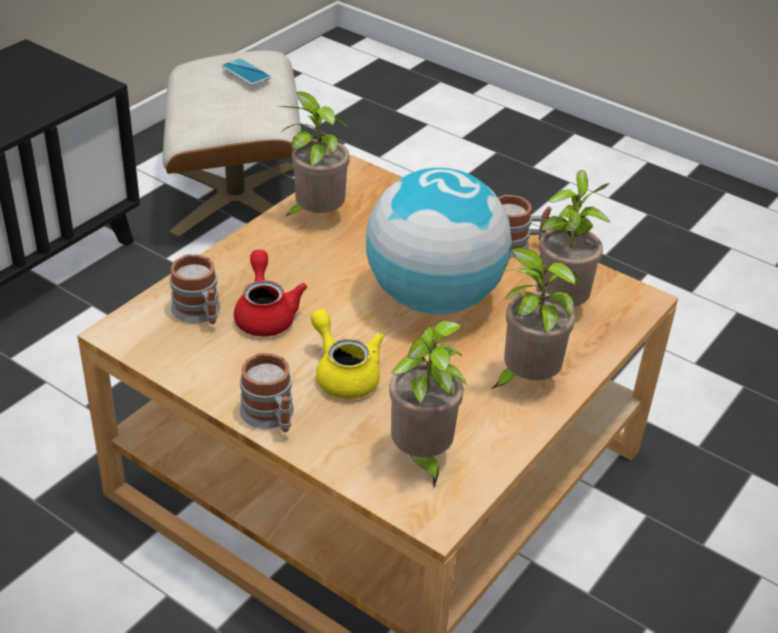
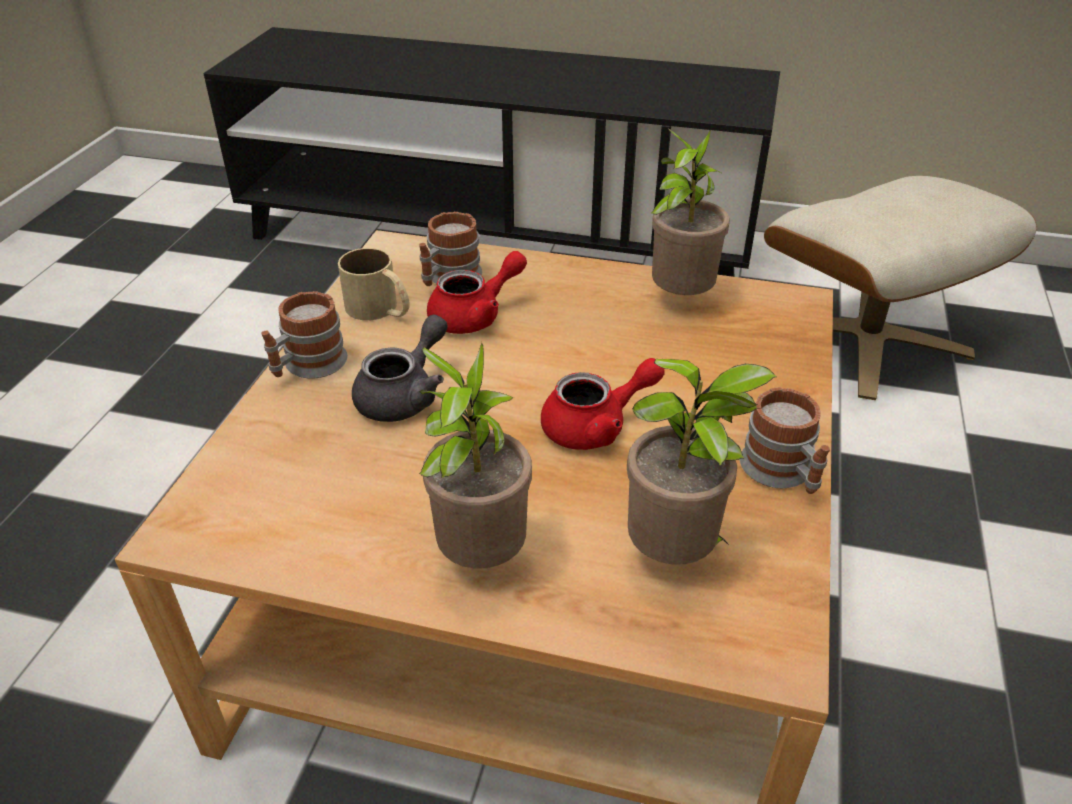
camera: 70 degrees right, 0 degrees up
(218, 361) = (380, 310): none -> beige mug
(246, 72) = (945, 202): phone -> none
(344, 373) = (405, 395): yellow teapot -> grey teapot
(421, 458) = (281, 494): potted plant -> none
(432, 298) = (596, 426): globe -> red teapot

